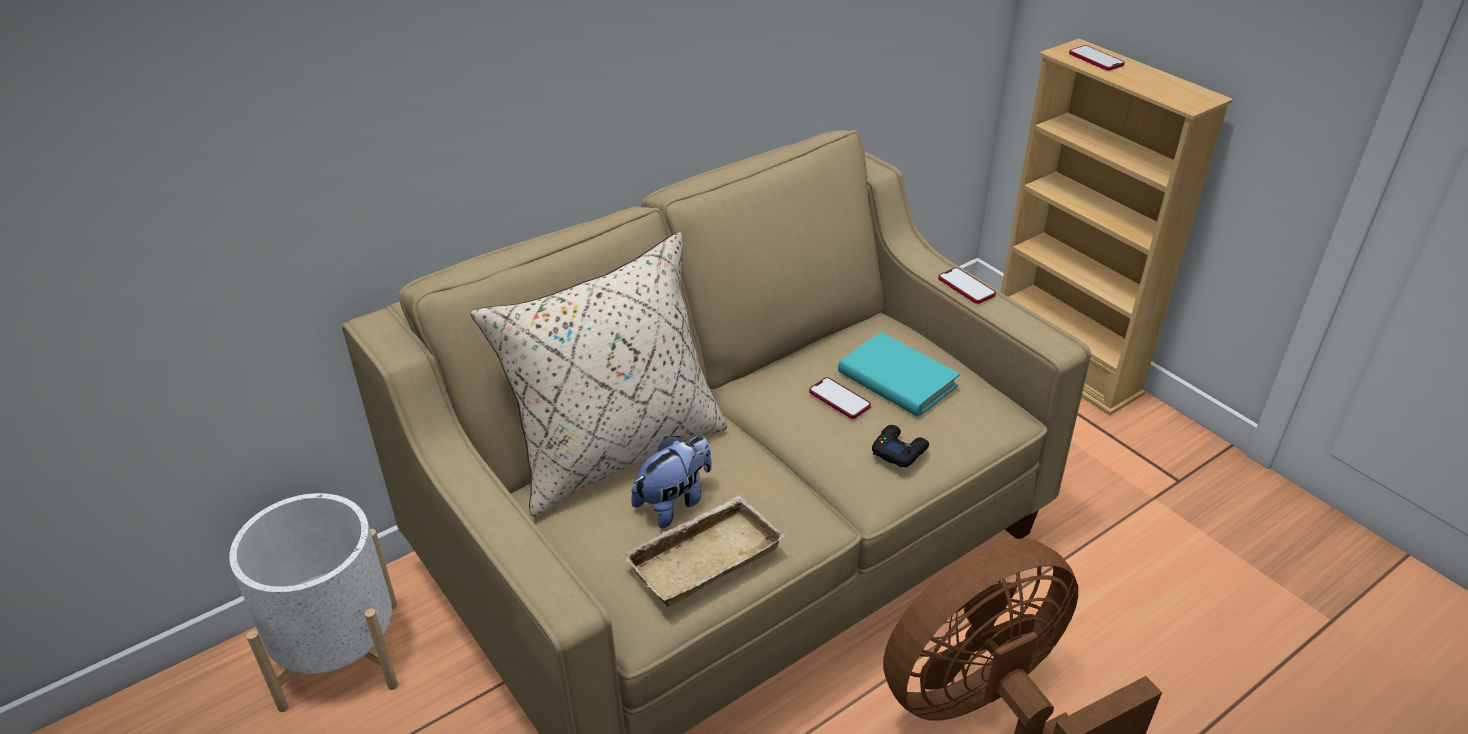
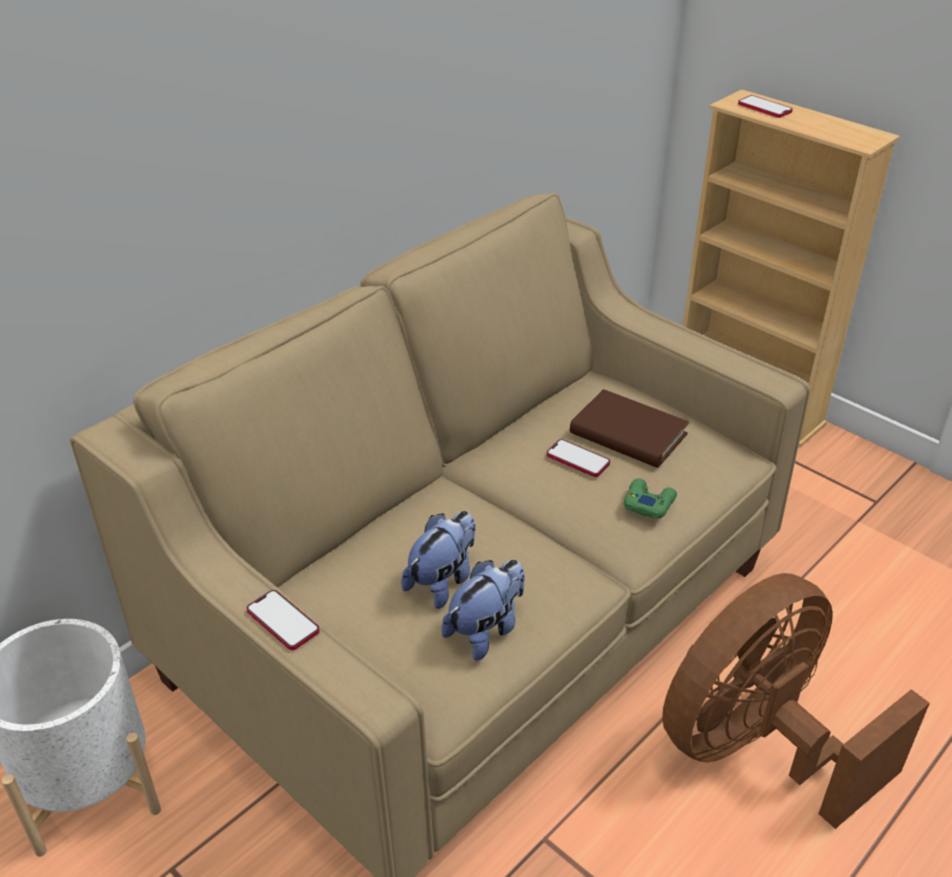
camera: 10 degrees left, 0 degrees up
(615, 451) = (368, 537): beige pillow -> none
(703, 555) = (486, 630): beige tray -> plush toy
(897, 380) = (628, 434): turquoise book -> brown book
(899, 451) = (648, 503): black game controller -> green game controller
(966, 287) = (678, 337): phone -> phone (283, 621)

